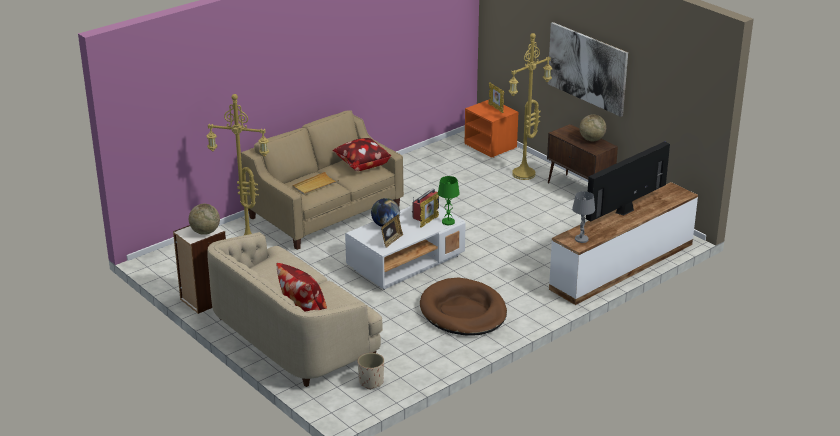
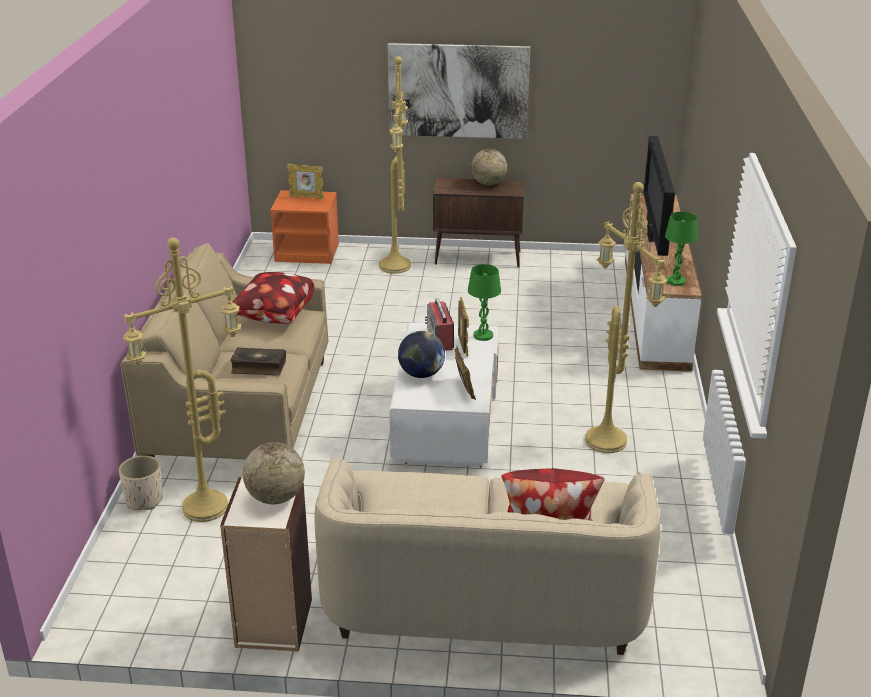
camera: 45 degrees left, 0 degrees up
(315, 185) = (258, 367): beige tray -> book
(371, 382) = (678, 591): beige planter -> beige planter (144, 500)
(463, 311) = (609, 441): brown dog bed -> yellow floor lamp
(581, 239) = (676, 281): grey table lamp -> green table lamp

